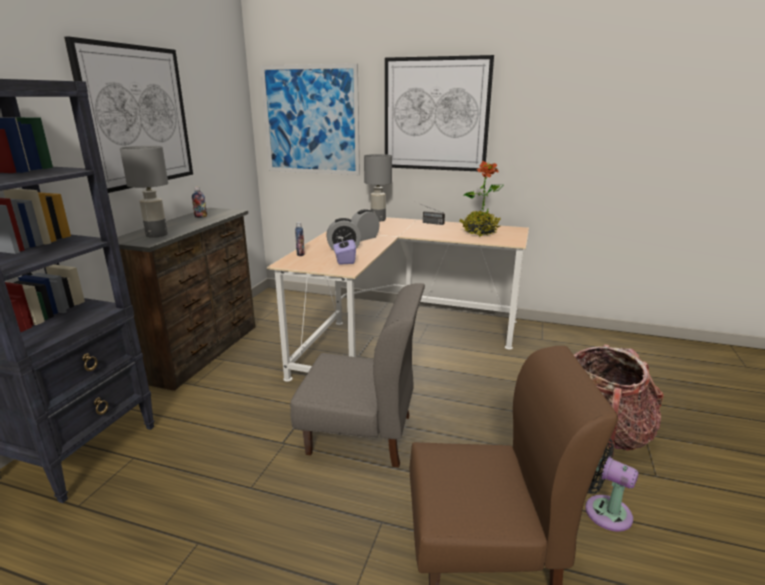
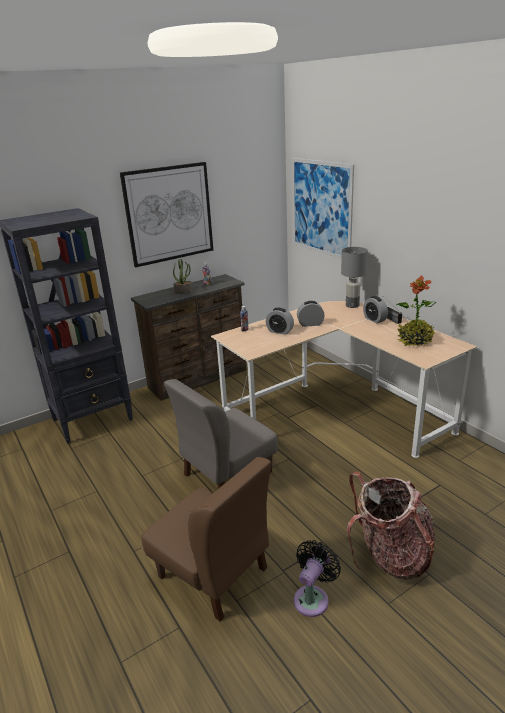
camera: 40 degrees right, 5 degrees up
(157, 235) = (162, 297): grey table lamp -> none
(179, 226) = (183, 291): none -> potted plant
(344, 260) = (263, 343): purple tissue box -> none
(361, 434) = (226, 473): grey chair -> grey chair turned 90 degrees clockwise
(417, 225) = (374, 319): none -> alarm clock
(436, 115) = (408, 219): picture -> none
(602, 510) = (313, 598): black fan -> black fan turned 45 degrees clockwise

